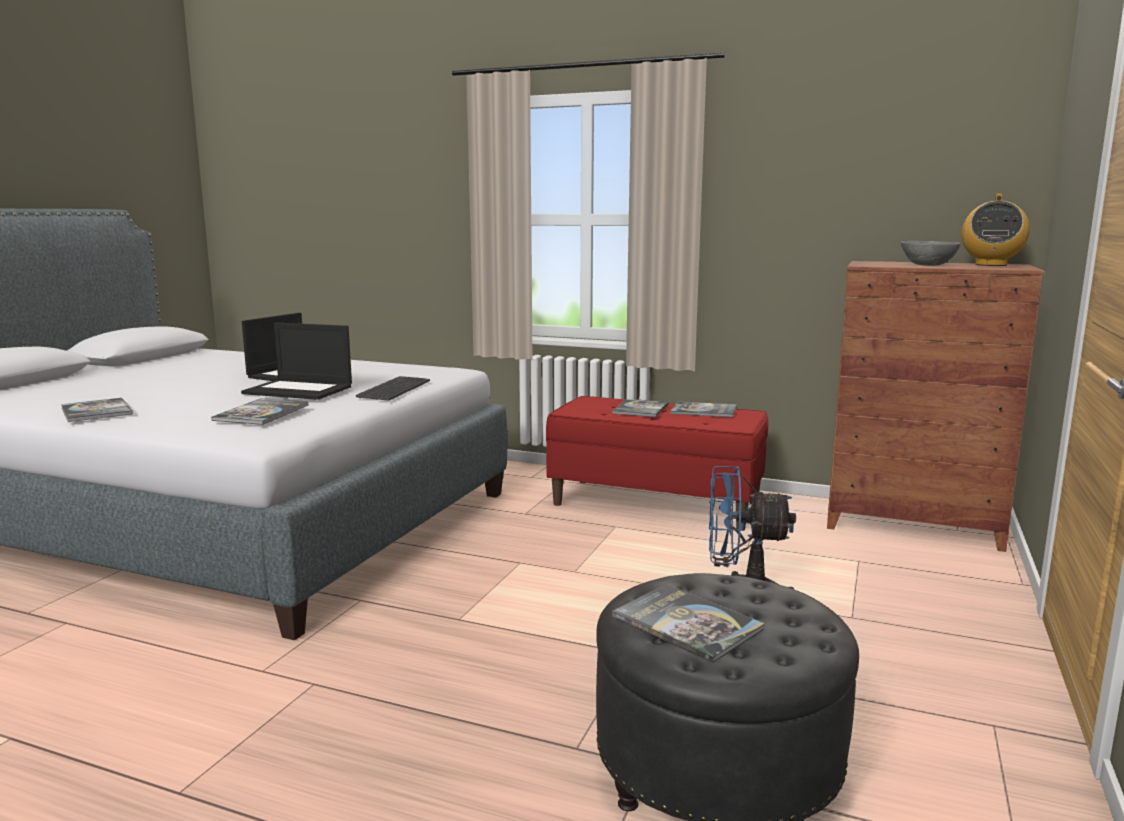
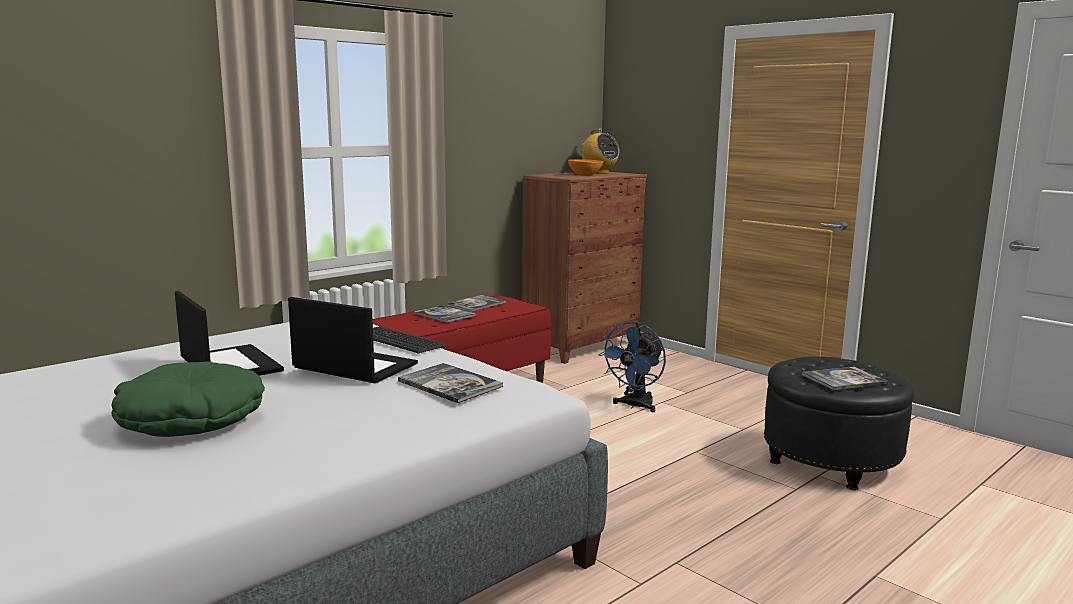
camera: 65 degrees left, 0 degrees up
(96, 411) = (296, 457): book -> none
(169, 386) = (189, 420): none -> green pillow
(300, 390) = (353, 366): laptop -> laptop turned 105 degrees counterclockwise
(928, 265) = (585, 175): grey bowl -> orange bowl

